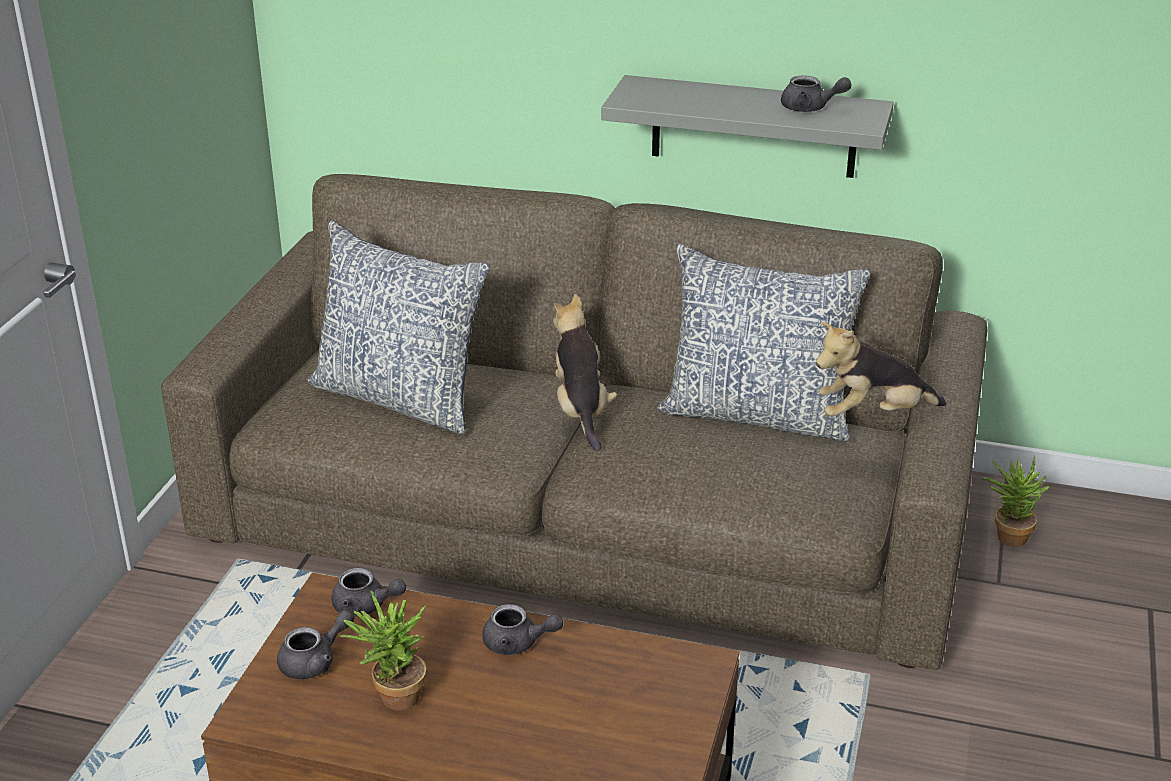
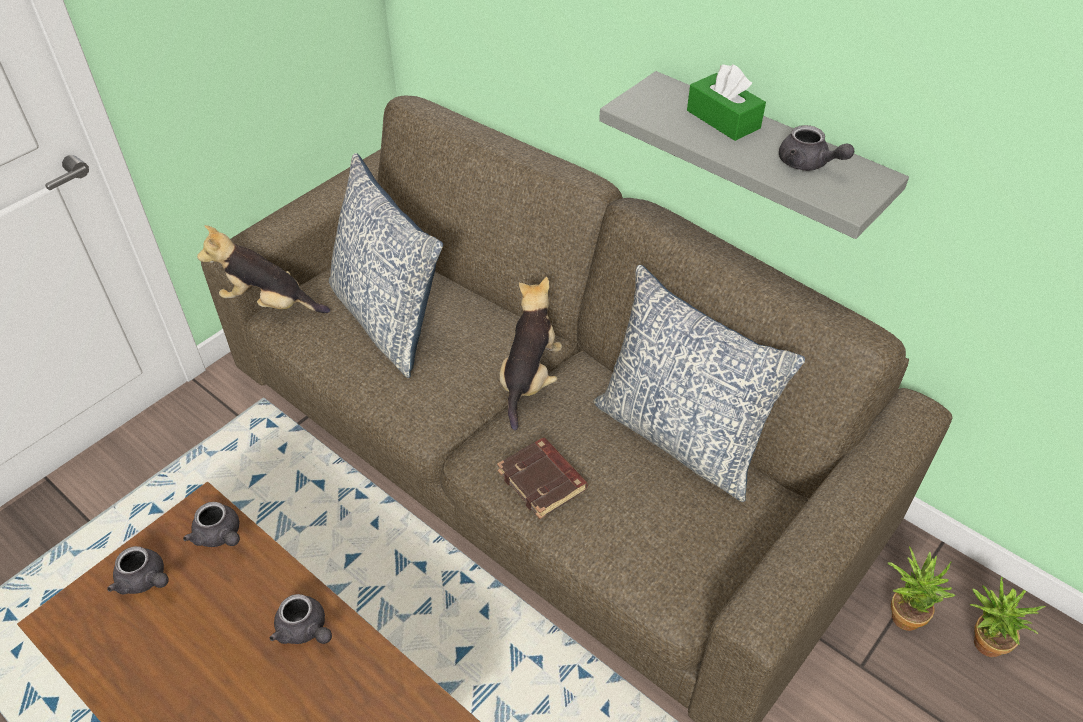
camera: 25 degrees right, 15 degrees up
(315, 661) = (145, 580): grey teapot -> grey teapot turned 45 degrees clockwise
(392, 698) = (171, 649): potted plant -> potted plant (981, 643)
(661, 472) = (543, 481): none -> brown book
(714, 94) = (723, 119): none -> green tissue box
(872, 414) = (751, 505): plush toy -> plush toy (269, 304)

